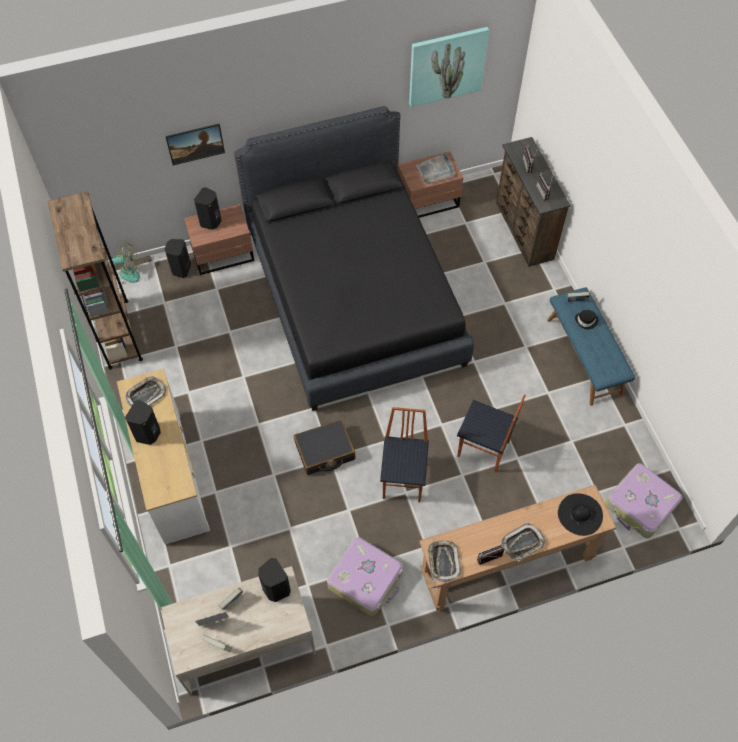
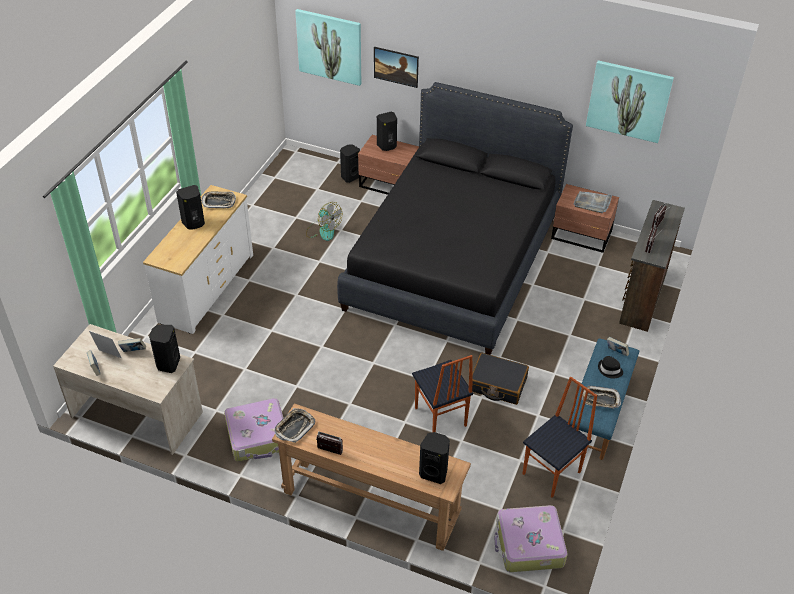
camera: 40 degrees right, 15 degrees down
(111, 159) = (330, 46): none -> picture
(118, 333) = (268, 189): brown bookcase -> none
(124, 274) = (310, 159): fan -> fan (323, 230)
(325, 451) = (322, 340): black suitcase -> black suitcase (497, 384)
(404, 480) = (357, 395): chair -> chair (552, 473)
(522, 543) = (366, 459): tray -> tray (600, 399)
(580, 514) = (434, 473): black hat -> black speaker

